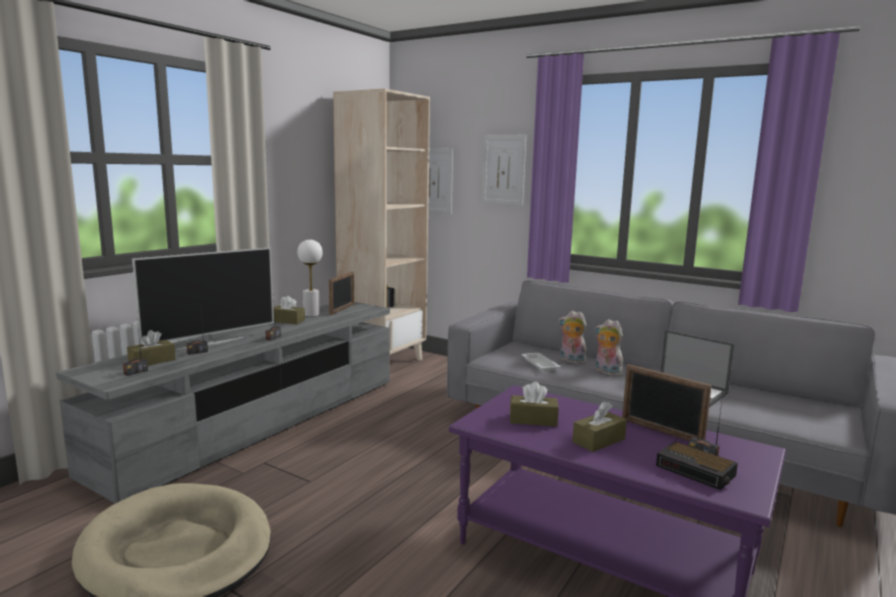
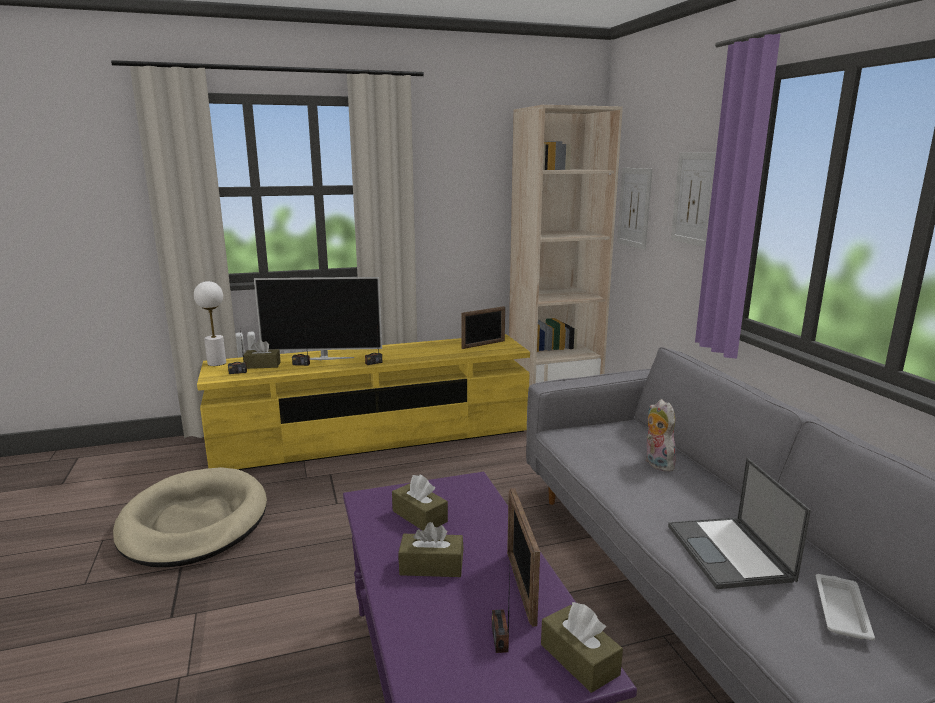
camera: 40 degrees right, 5 degrees up
(260, 422) = (374, 438): grey tv stand -> yellow tv stand
(287, 321) = (416, 348): brown tissue box -> brown tissue box (579, 659)
(311, 314) = (447, 345): white table lamp -> white table lamp (217, 363)
(539, 364) = (606, 456): white tray -> white tray (841, 610)
(606, 372) = (673, 492): plush toy -> none
(697, 471) = (454, 651): alarm clock -> none

